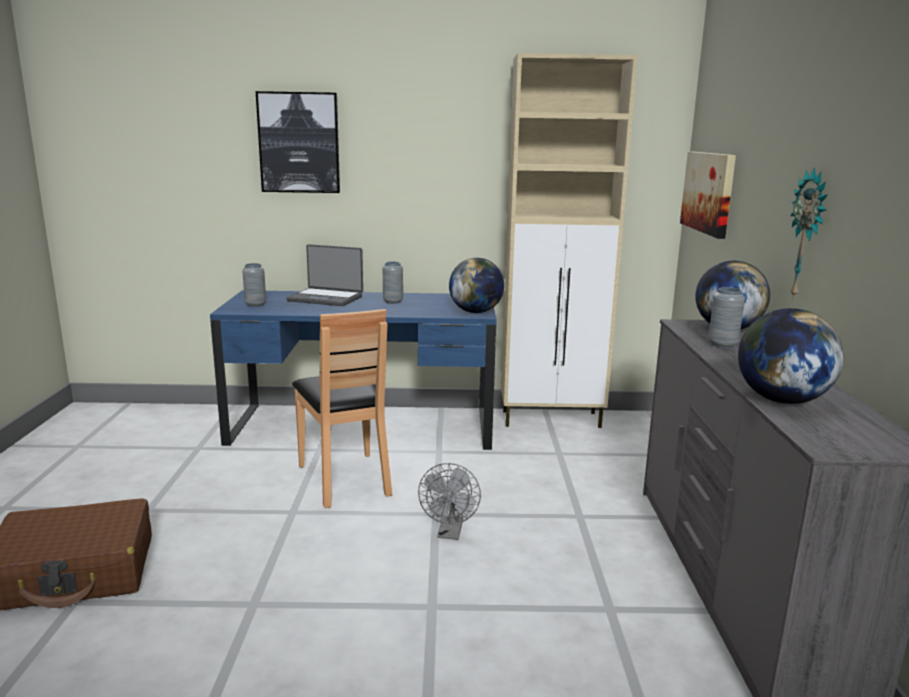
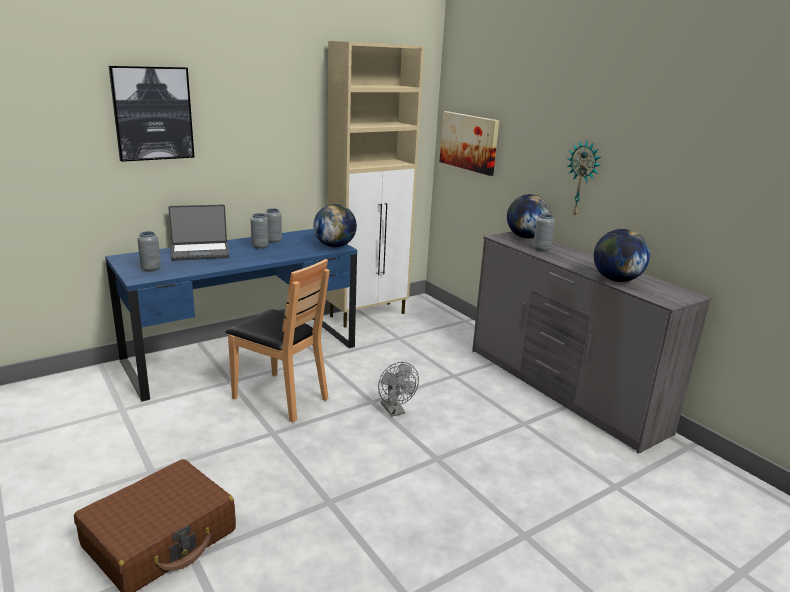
camera: 35 degrees left, 5 degrees up
(417, 299) = (273, 241): none -> grey vase

